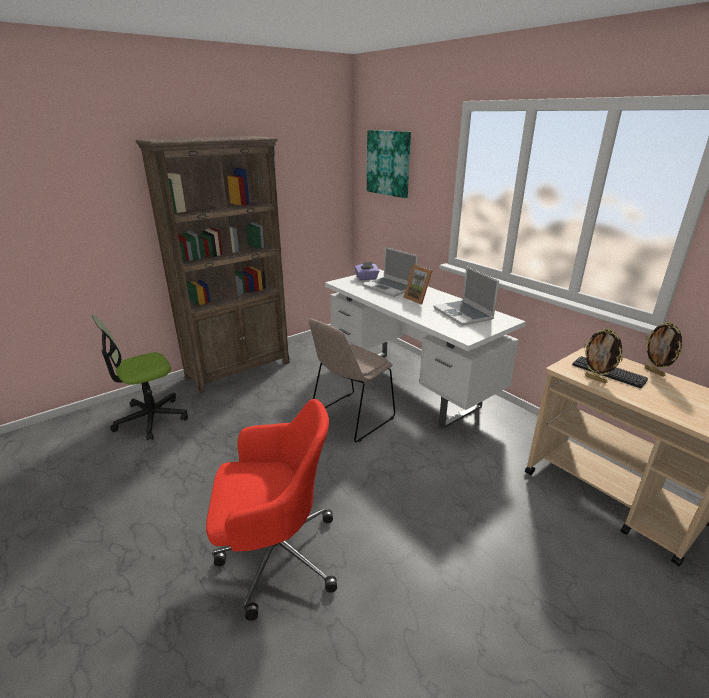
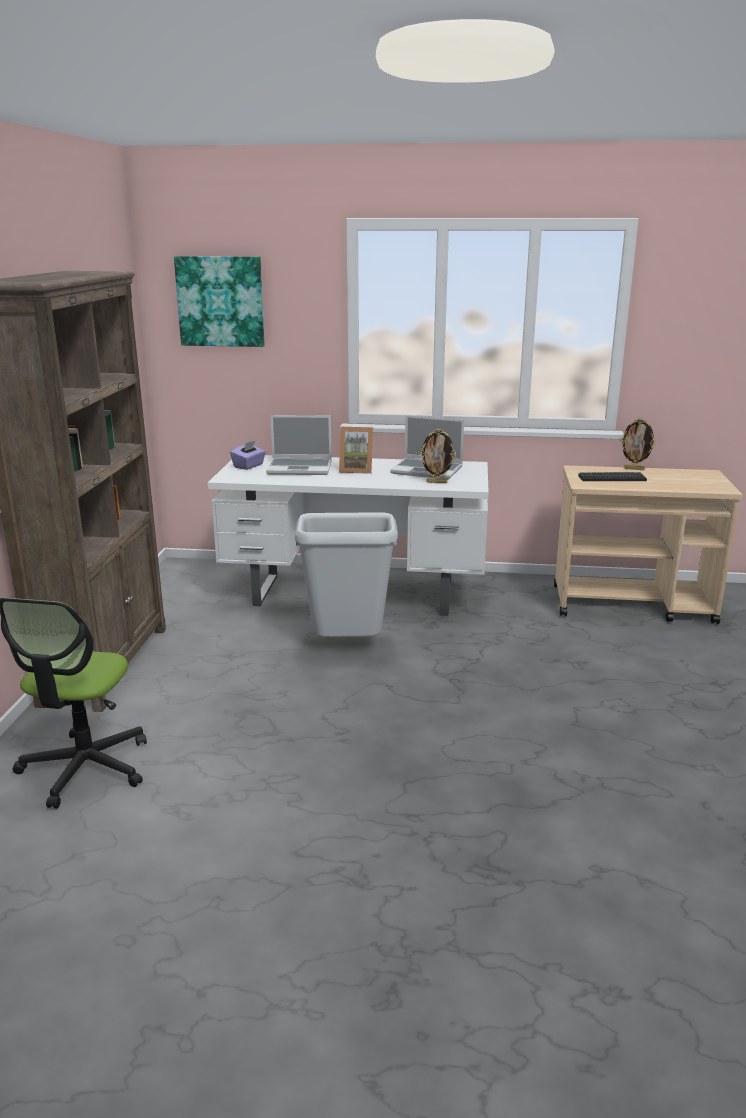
camera: 45 degrees left, 5 degrees down
(275, 555) = (482, 777): red office chair -> none
(350, 418) = (347, 647): beige chair -> grey trash can
(596, 379) = (614, 484): picture frame -> picture frame (436, 482)

